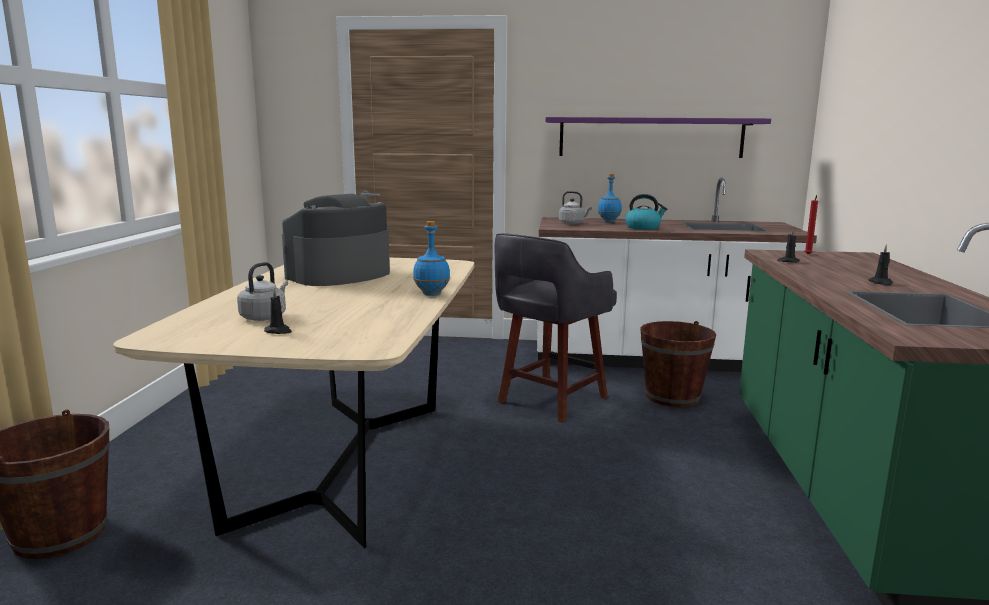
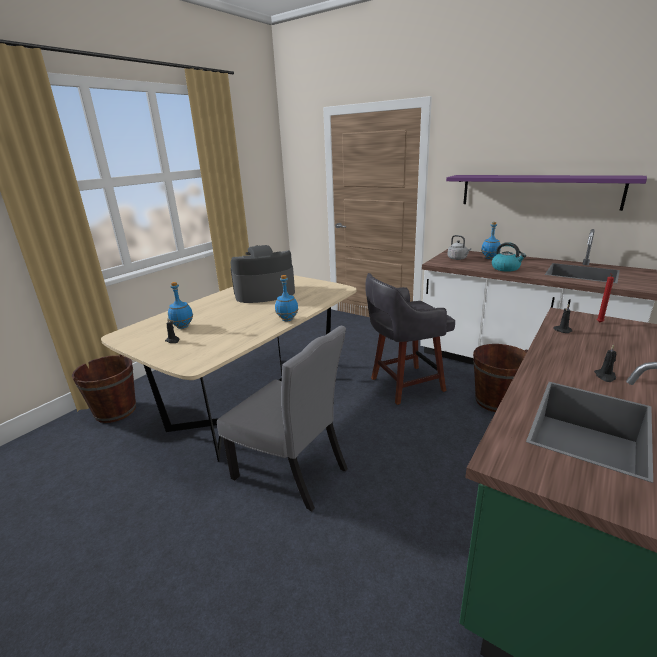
camera: 30 degrees right, 10 degrees up
(265, 317) = (183, 327): grey kettle -> blue bottle
(493, 527) = (289, 470): none -> grey chair

